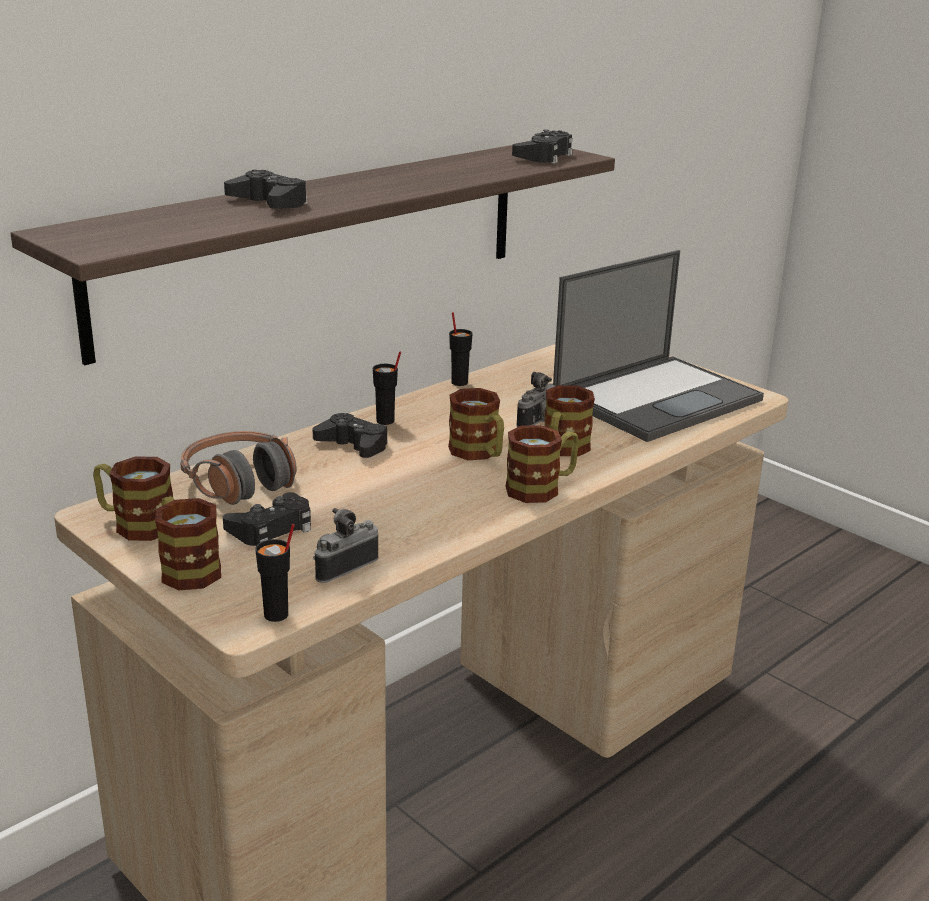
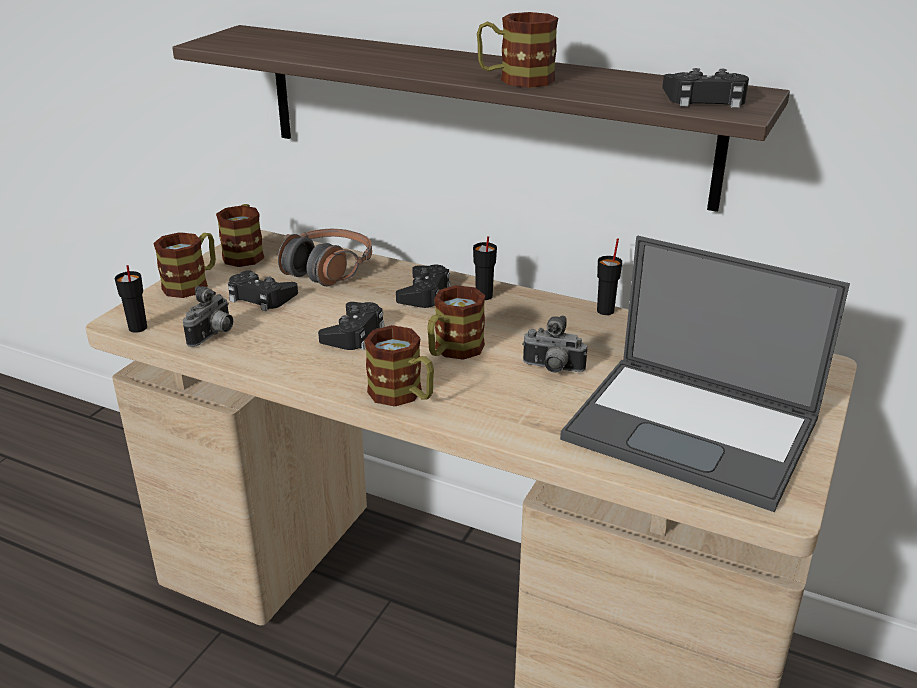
camera: 70 degrees right, 5 degrees up
(269, 202) = (377, 53): black game controller -> black game controller (354, 333)
(342, 567) = (214, 335): camera -> camera turned 90 degrees clockwise
(563, 450) = (496, 392): mug -> mug (515, 80)

